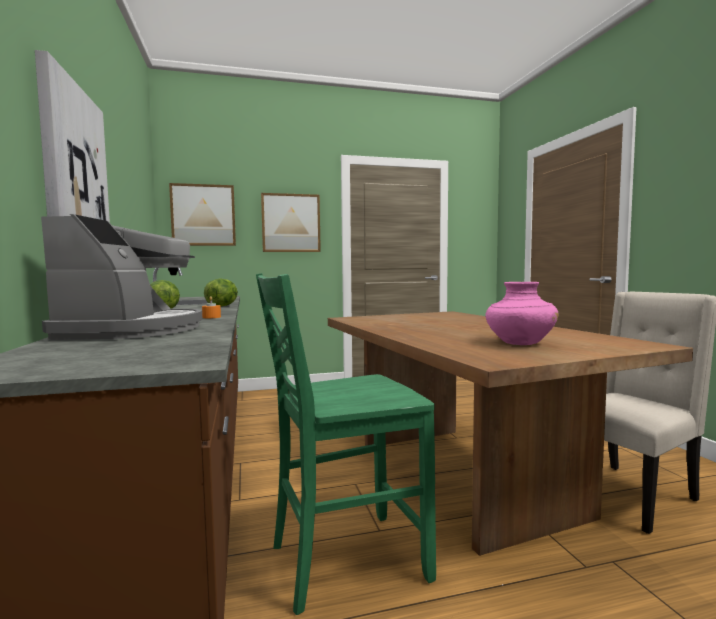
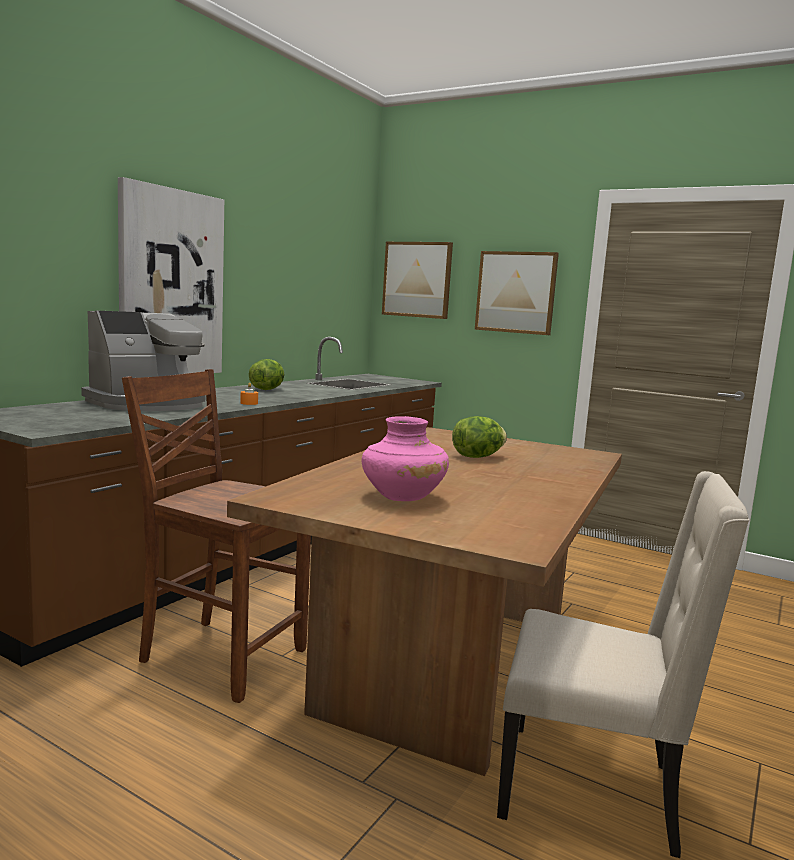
camera: 45 degrees right, 5 degrees up
(222, 306) = (332, 393): lettuce -> lettuce (477, 457)
(344, 560) = (220, 655): green chair -> brown chair

